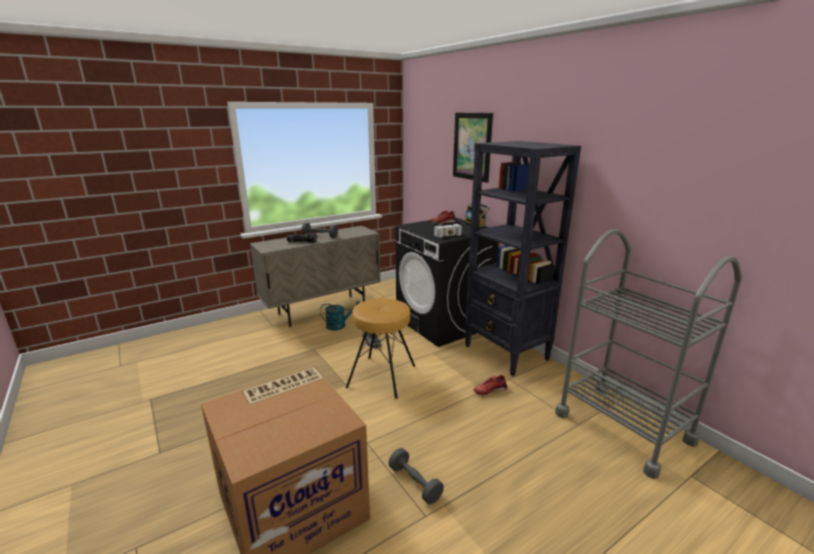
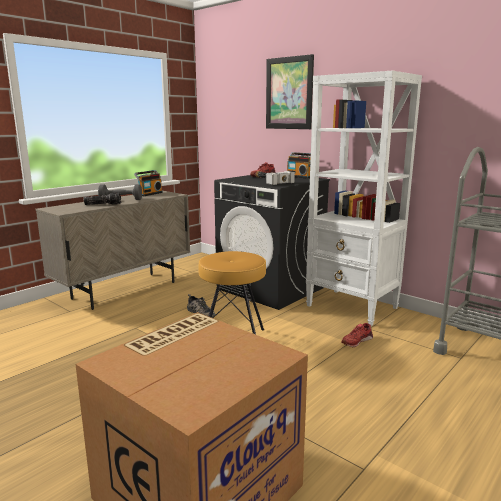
camera: 15 degrees left, 5 degrees down
(339, 325) = (154, 302): turquoise watering can -> none
(348, 230) = (149, 194): none -> radio
(415, 483) = (332, 439): grey dumbbell -> none
(506, 353) = (352, 307): black bookcase -> white bookcase

